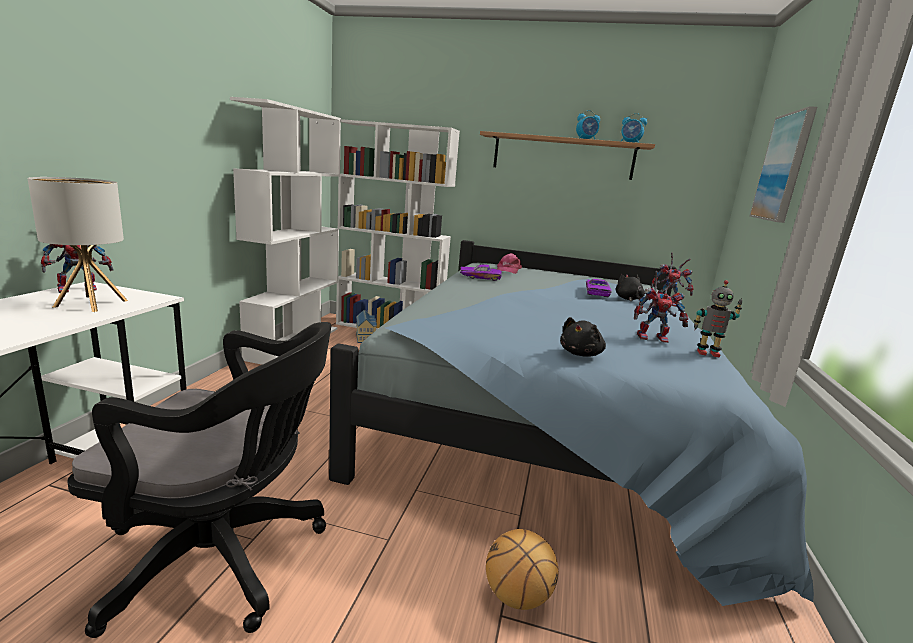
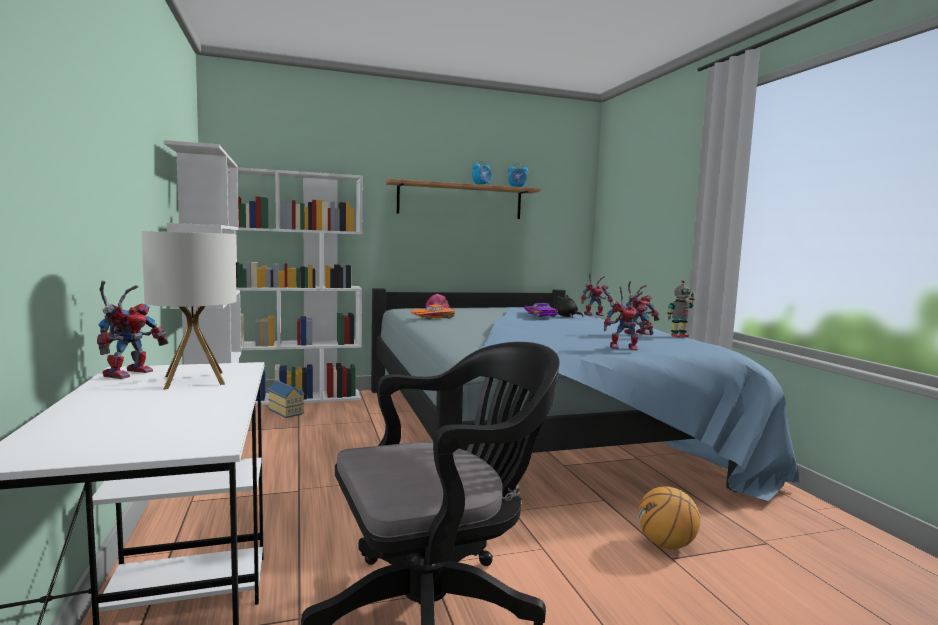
camera: 30 degrees left, 10 degrees down
(480, 277) = (432, 317): purple toy car -> orange toy car
(581, 354) = (625, 348): black plush toy -> toy robot
(783, 167) = (650, 203): picture -> none

